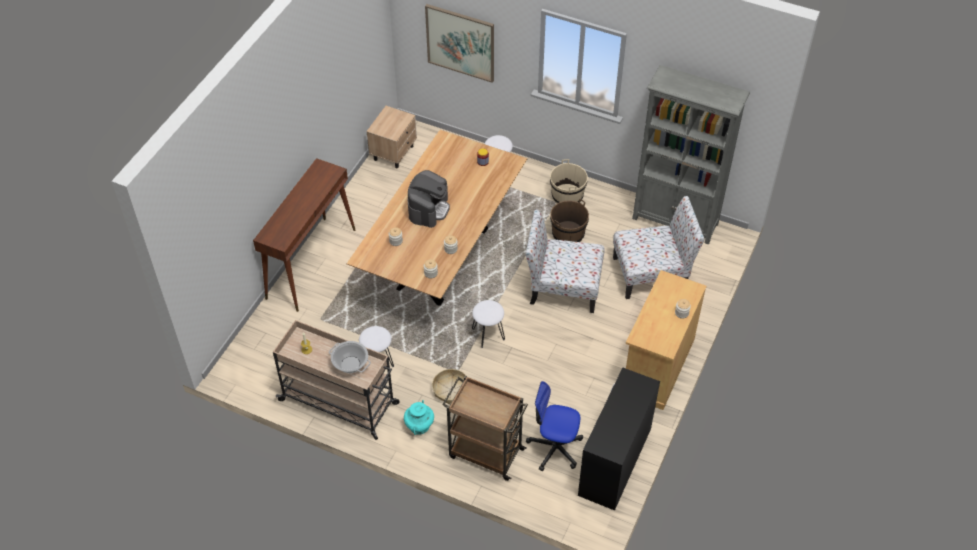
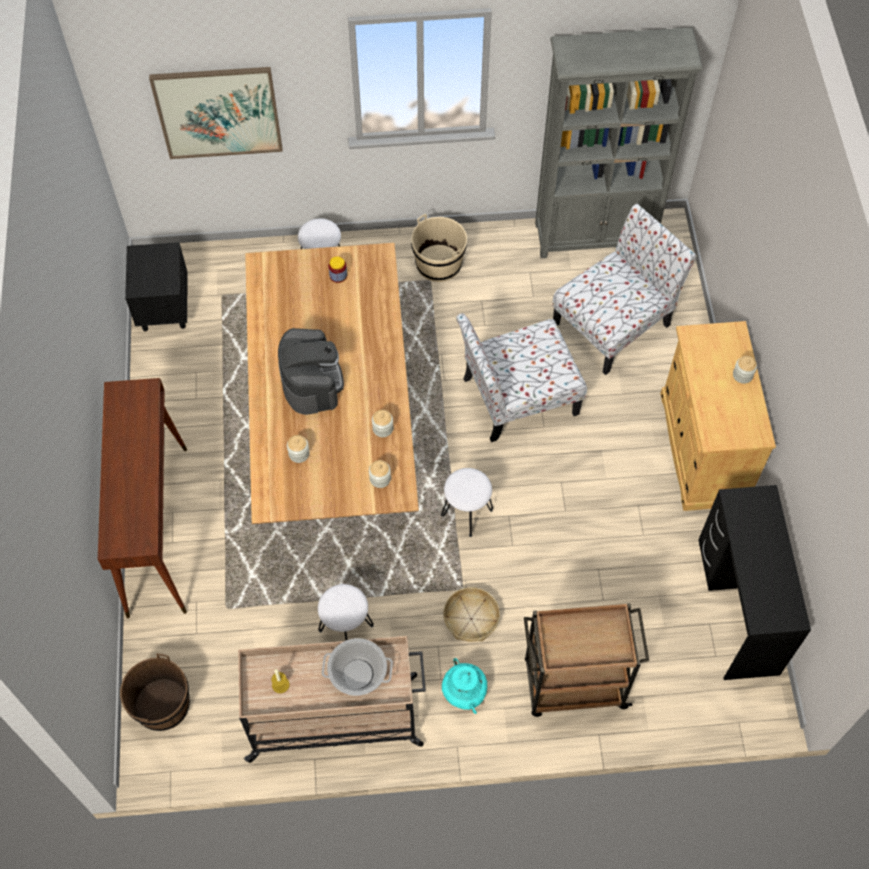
camera: 30 degrees left, 10 degrees up
(394, 152) = (164, 306): beige nightstand -> black nightstand
(555, 447) = (653, 629): office chair -> none
(568, 234) = (475, 317): brown bucket -> brown bucket (162, 705)

